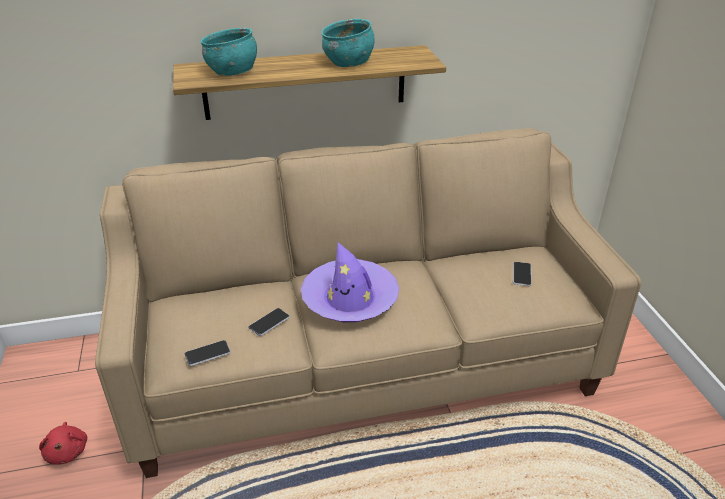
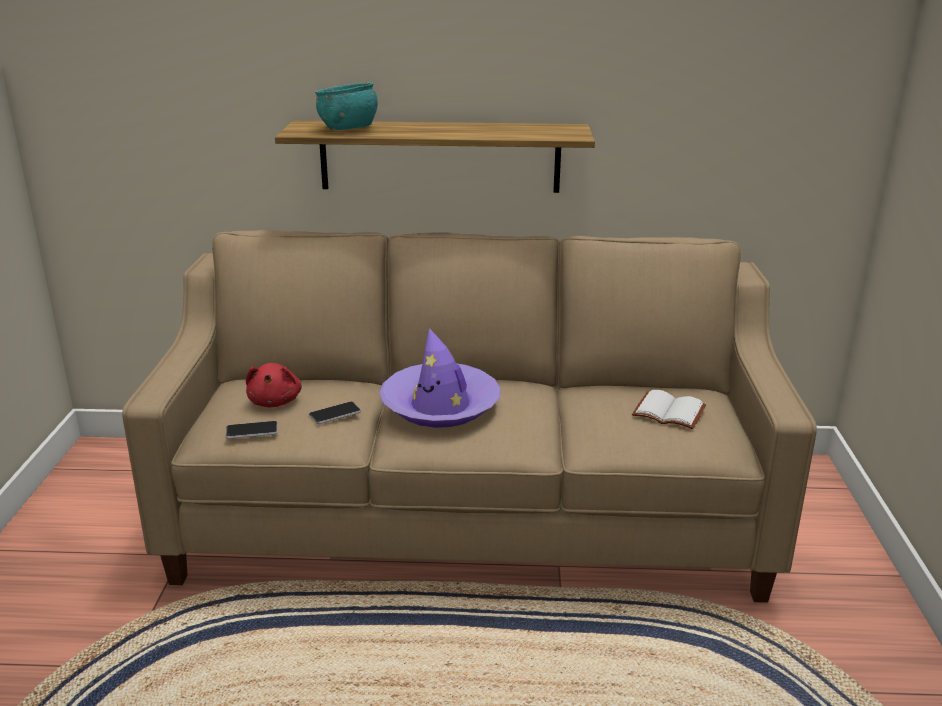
camera: 15 degrees right, 10 degrees down
(67, 451) = (98, 543): red plush toy -> red plush toy (275, 401)
(348, 62) = (483, 130): turquoise bowl -> none
(522, 274) = (670, 411): phone -> white book

